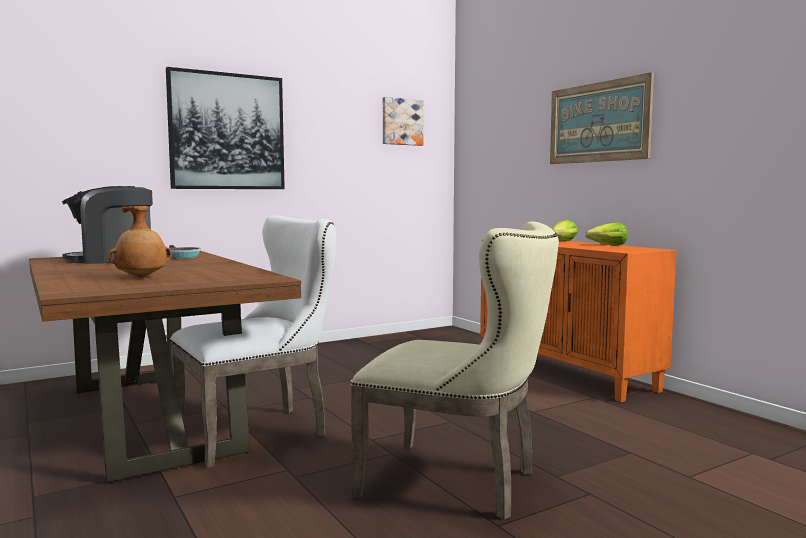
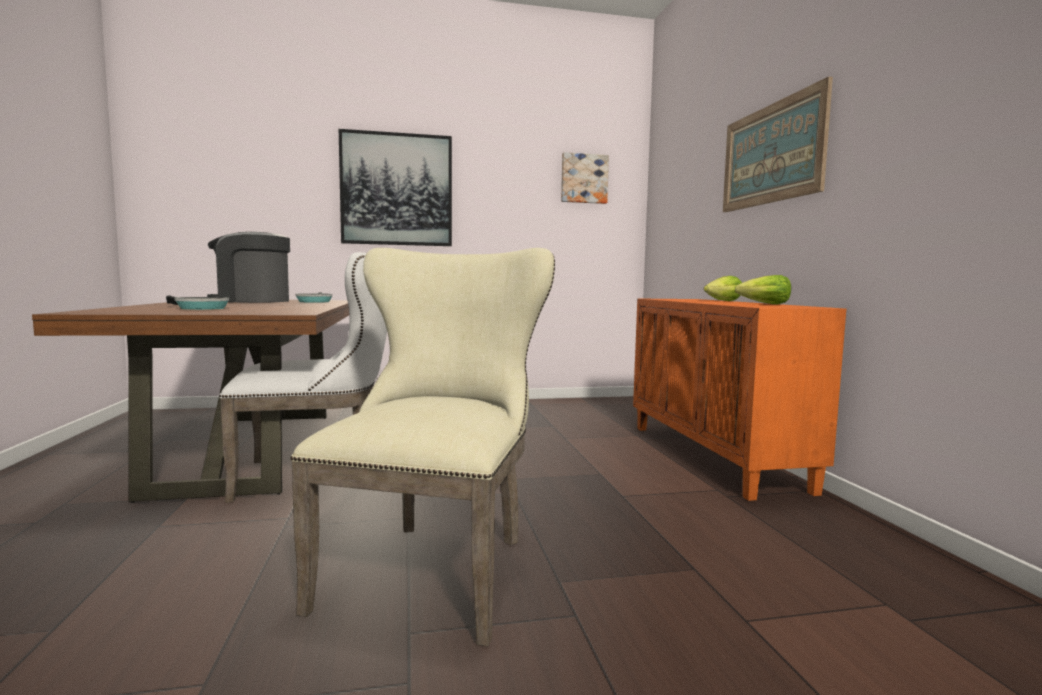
camera: 20 degrees right, 0 degrees up
(141, 277) = (199, 308): brown vase -> frying pan
(460, 482) = (435, 566): beige chair -> beige chair turned 120 degrees counterclockwise

